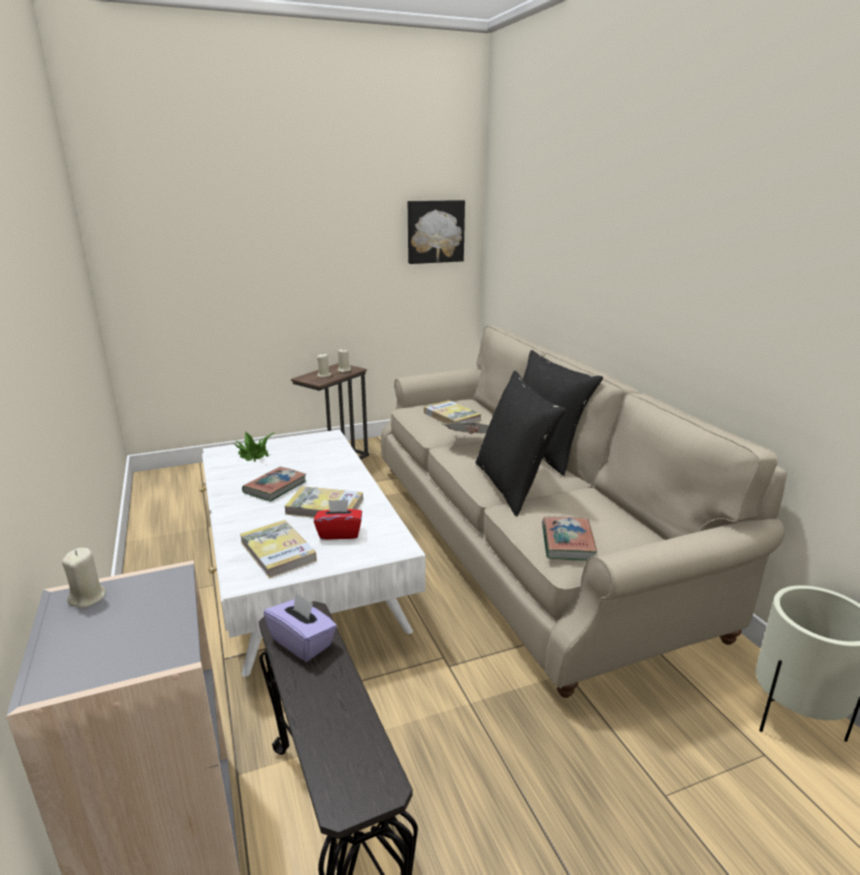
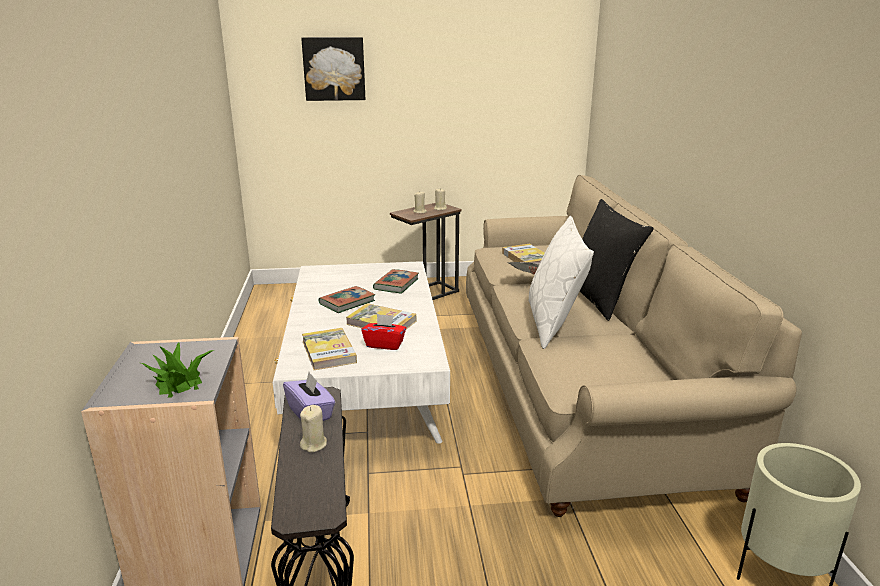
camera: 15 degrees right, 0 degrees up
(88, 598) = (156, 351): beige candle -> beige candle (314, 444)
(253, 454) = (340, 275): potted plant -> potted plant (178, 382)
(435, 231) = (542, 81): picture -> picture (334, 69)
(512, 486) = (554, 323): black pillow -> white pillow
(567, 542) = (578, 375): book -> book (396, 284)

